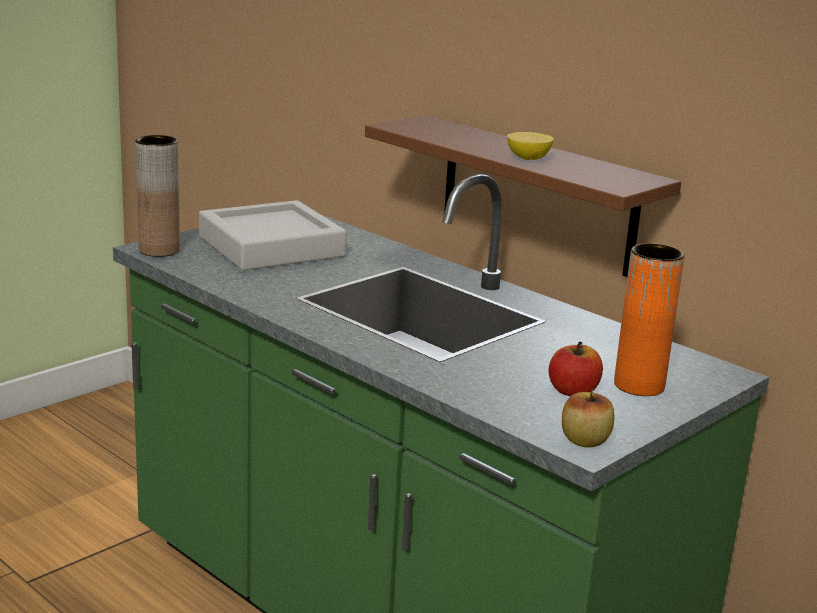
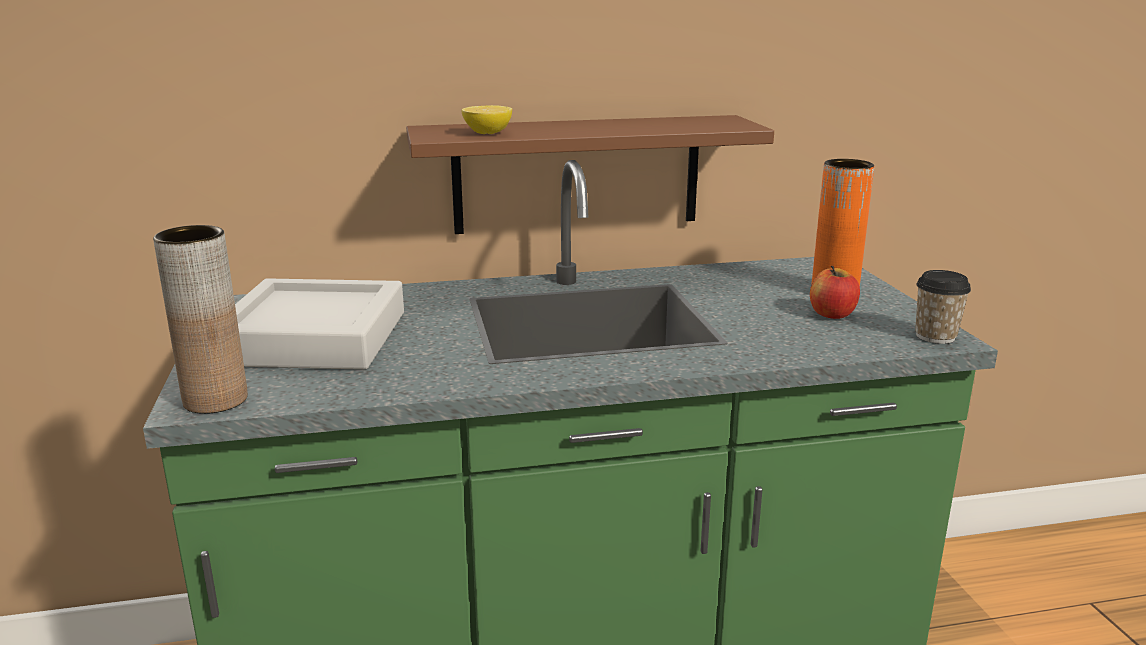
camera: 55 degrees left, 0 degrees up
(528, 158) = (623, 128): lemon -> lemon (487, 133)
(585, 441) = (935, 336): apple -> cup

